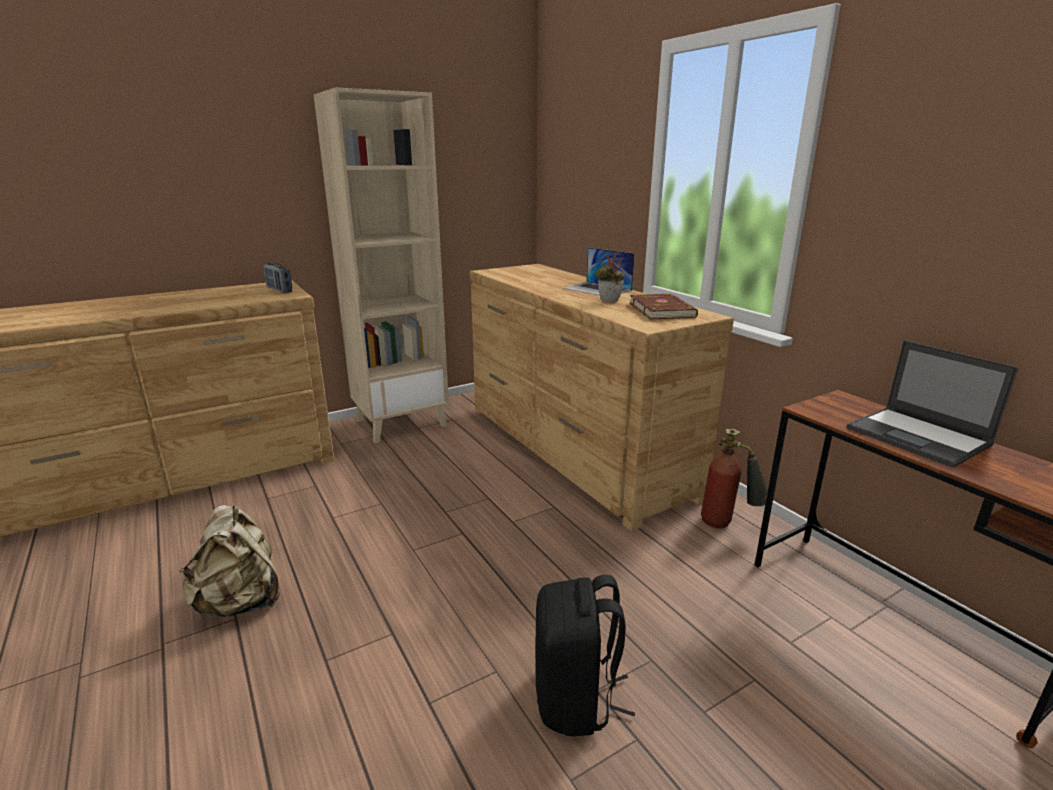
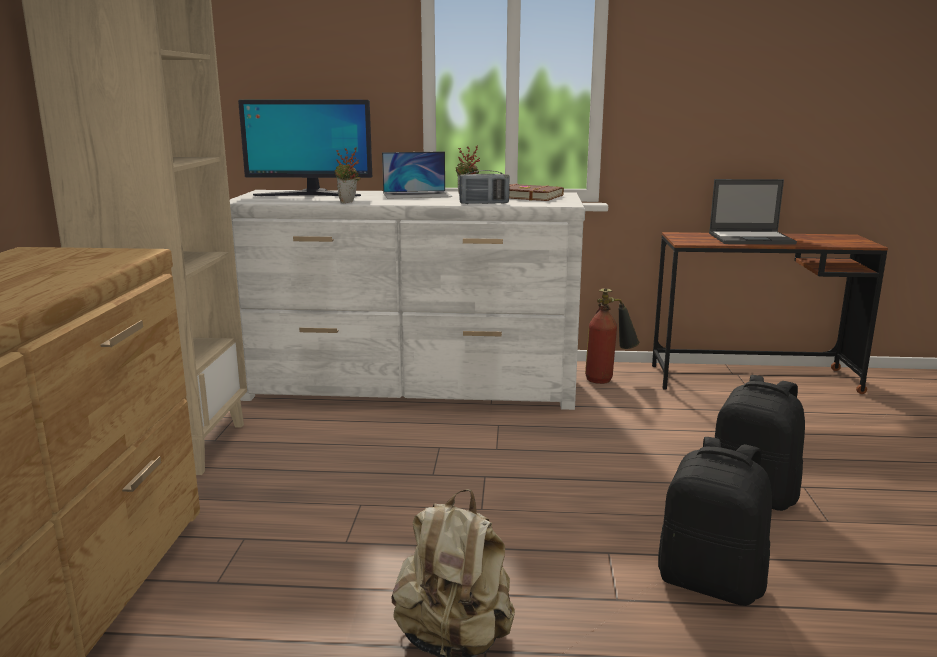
camera: 55 degrees left, 5 degrees down
(279, 290) = (76, 254): radio -> radio (484, 203)
(382, 711) = (711, 582): none -> black backpack
(526, 286) = (348, 202): none -> potted plant
(539, 274) = (310, 195): none -> monitor
(573, 449) = (411, 386): brown dresser -> white dresser

